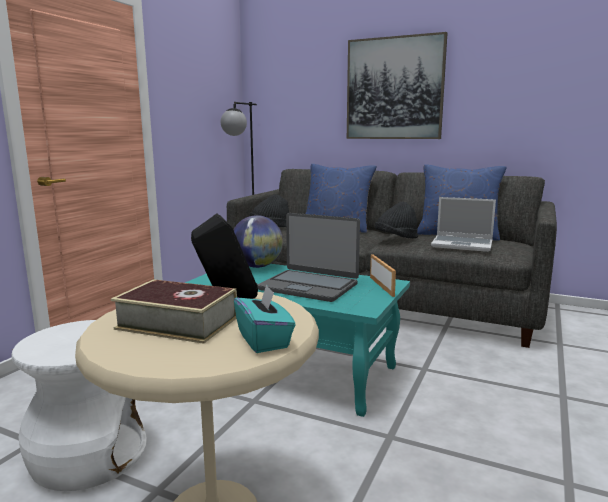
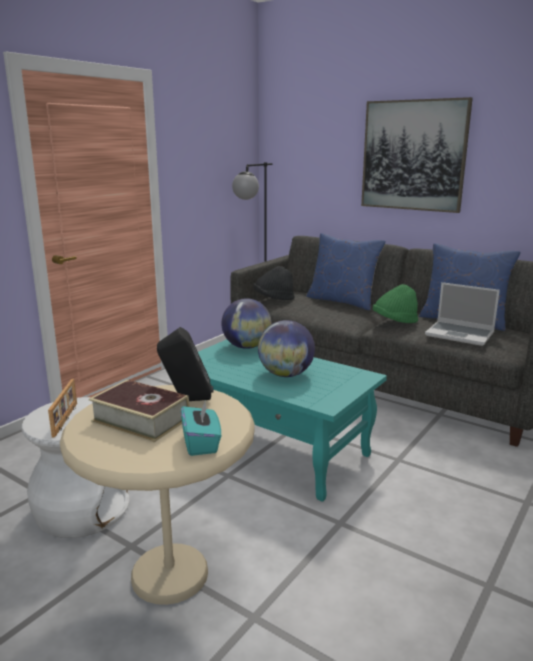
camera: 10 degrees right, 5 degrees up
(309, 286) = (286, 374): laptop -> globe
(382, 286) = (356, 380): picture frame -> picture frame (66, 419)
(396, 238) = (394, 321): black hat -> green hat

